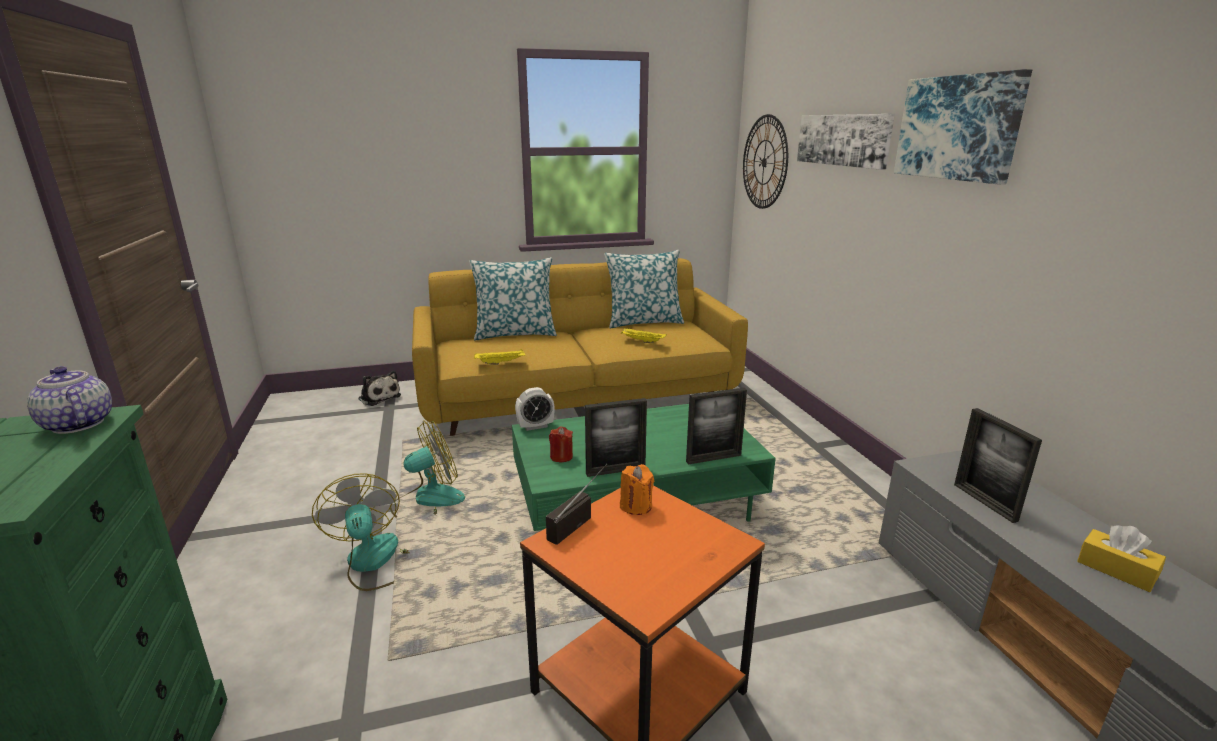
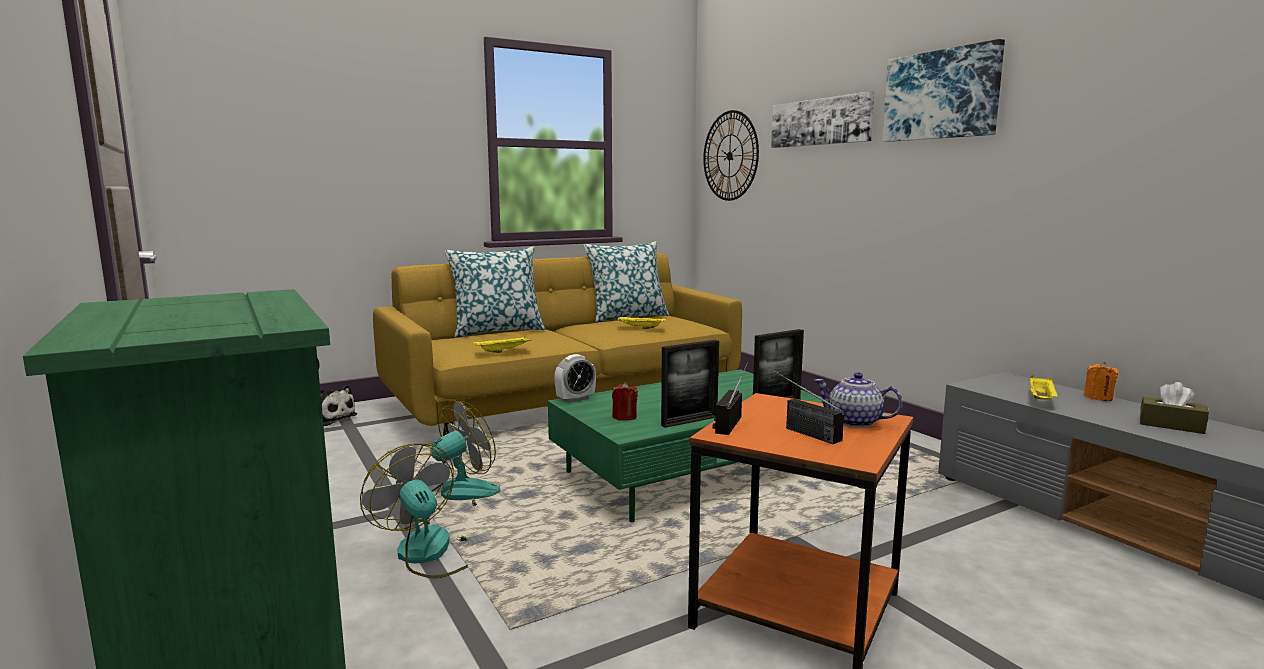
camera: 15 degrees left, 10 degrees down
(77, 424) = (247, 297): teapot -> teapot (855, 422)
(629, 549) = (799, 430): none -> radio
(636, 506) = (774, 407): orange candle -> orange candle (1098, 397)
(984, 502) = (1041, 400): picture frame -> yellow tray
(1116, 570) = (1171, 425): yellow tissue box -> brown tissue box

